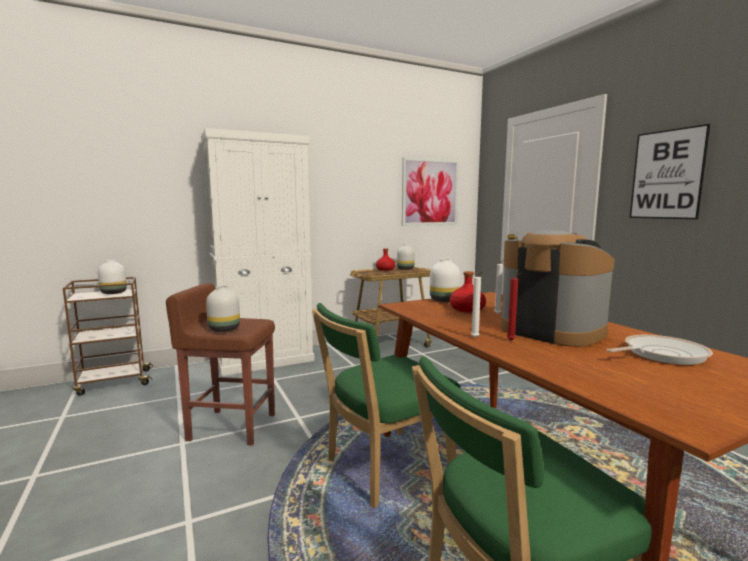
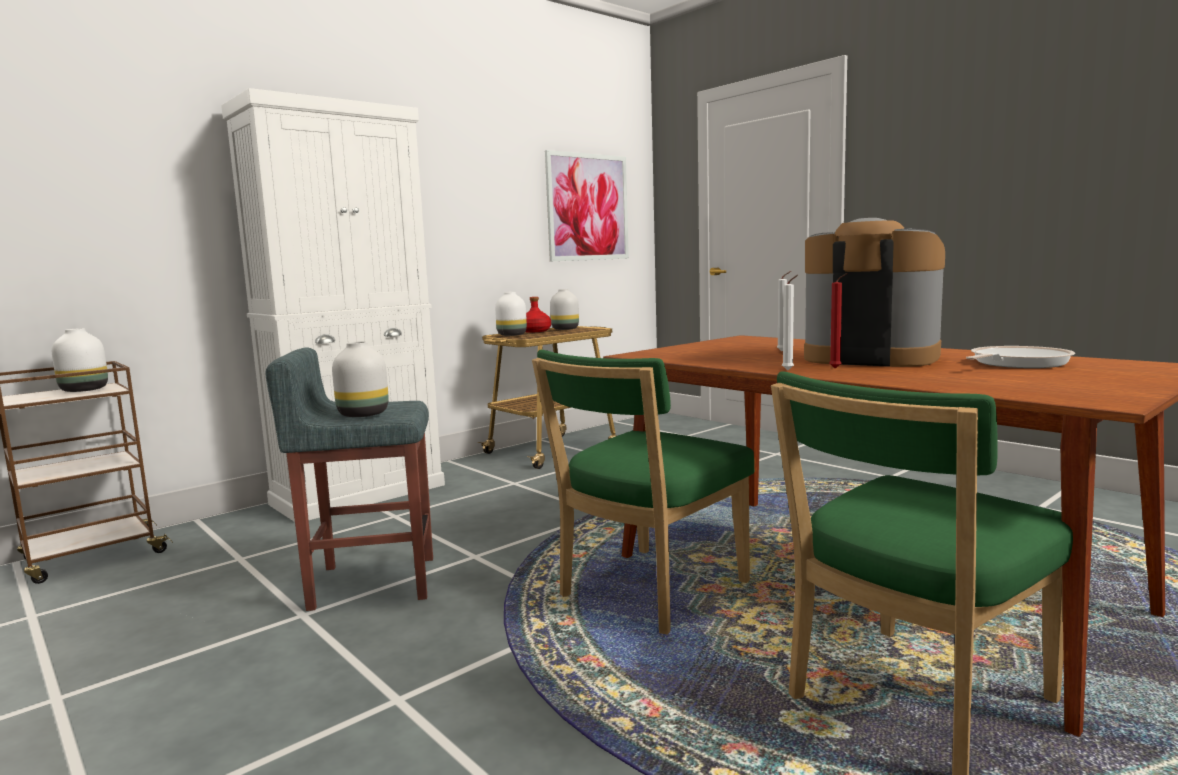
camera: 15 degrees left, 0 degrees up
(231, 426) = (371, 582): brown stool -> grey stool
(443, 300) = (689, 346): white vase -> white vase (511, 335)
(467, 309) = (736, 351): red bottle -> none
(667, 174) = (937, 165): picture -> none

